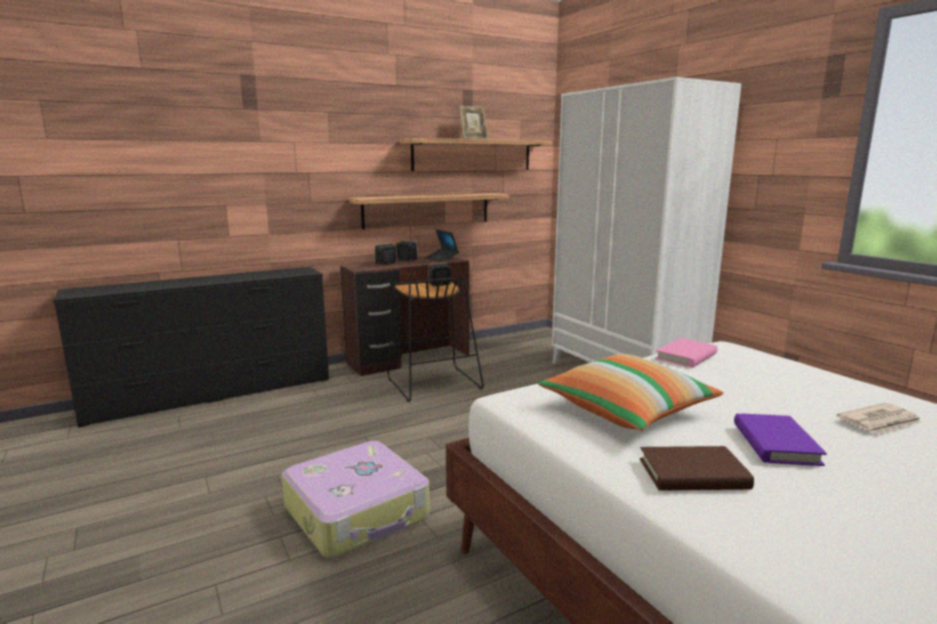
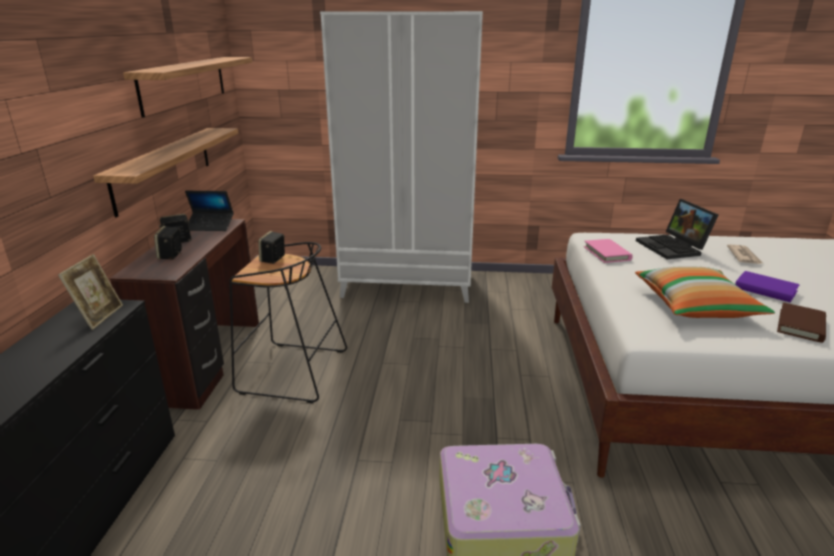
camera: 55 degrees left, 10 degrees up
(473, 139) = (198, 64): picture frame -> picture frame (99, 316)
(786, 379) = (673, 248): none -> laptop

